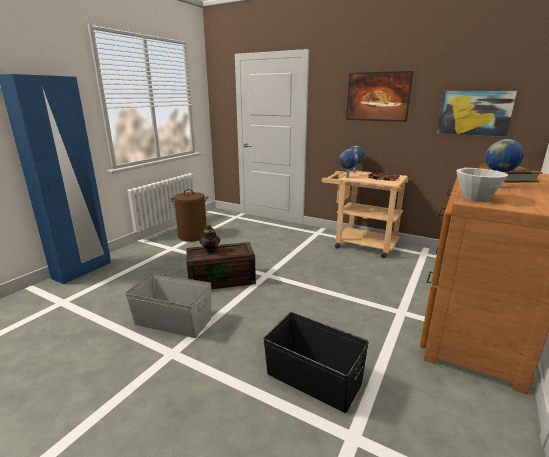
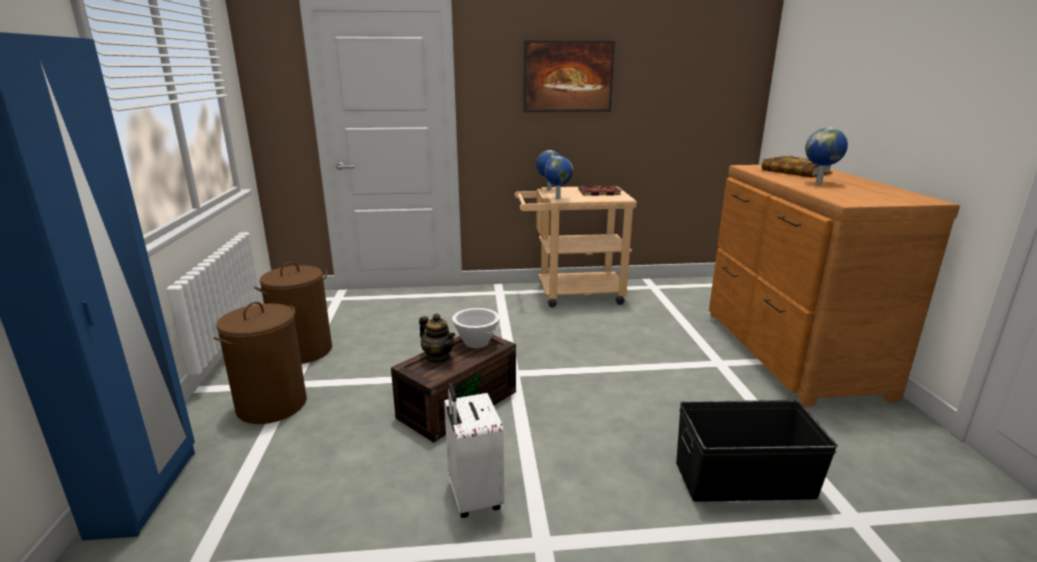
camera: 35 degrees left, 0 degrees up
(154, 254) = (272, 405): none -> brown laundry basket
(173, 321) = (473, 497): grey storage box -> white suitcase
(474, 113) = (689, 97): picture -> none
(476, 198) = (843, 198): white bowl -> white bowl (476, 342)

